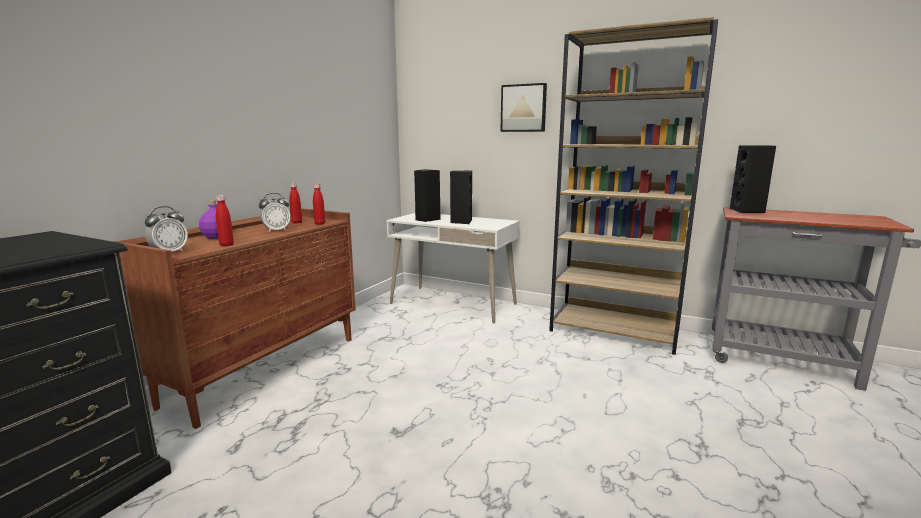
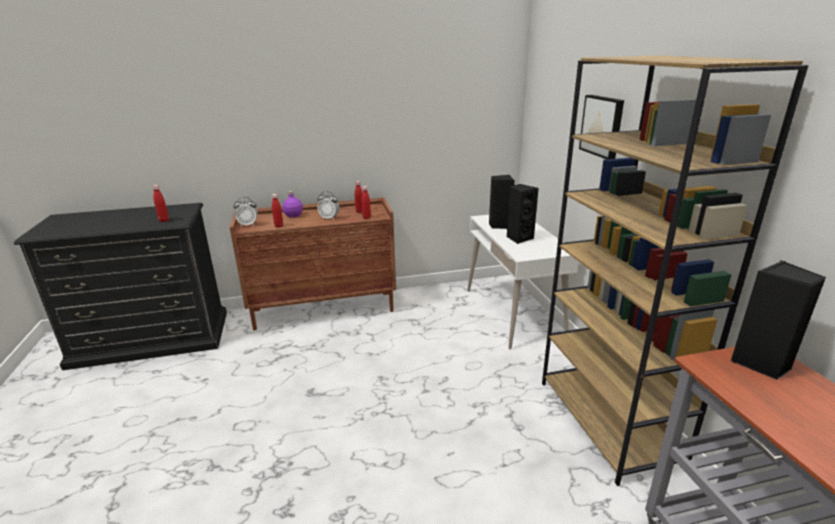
camera: 50 degrees right, 10 degrees up
(47, 248) = (164, 220): none -> red bottle

